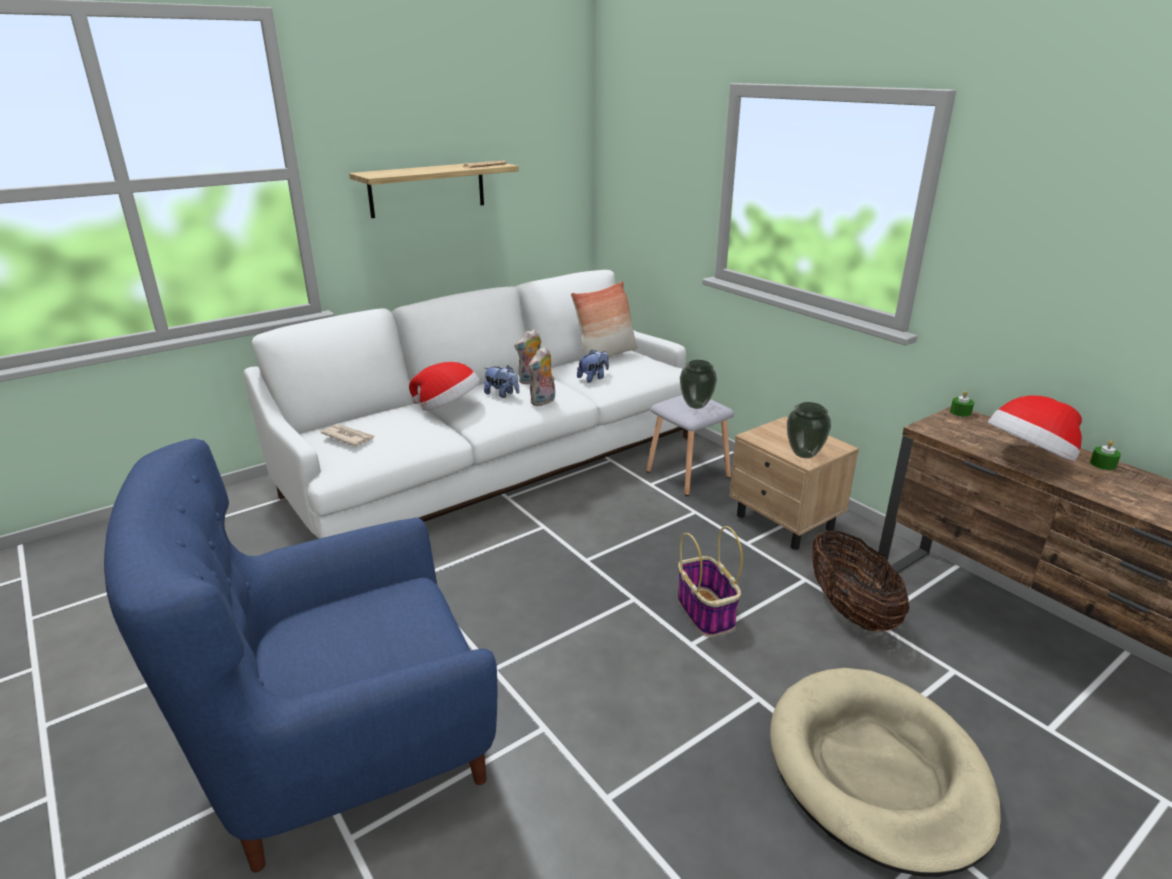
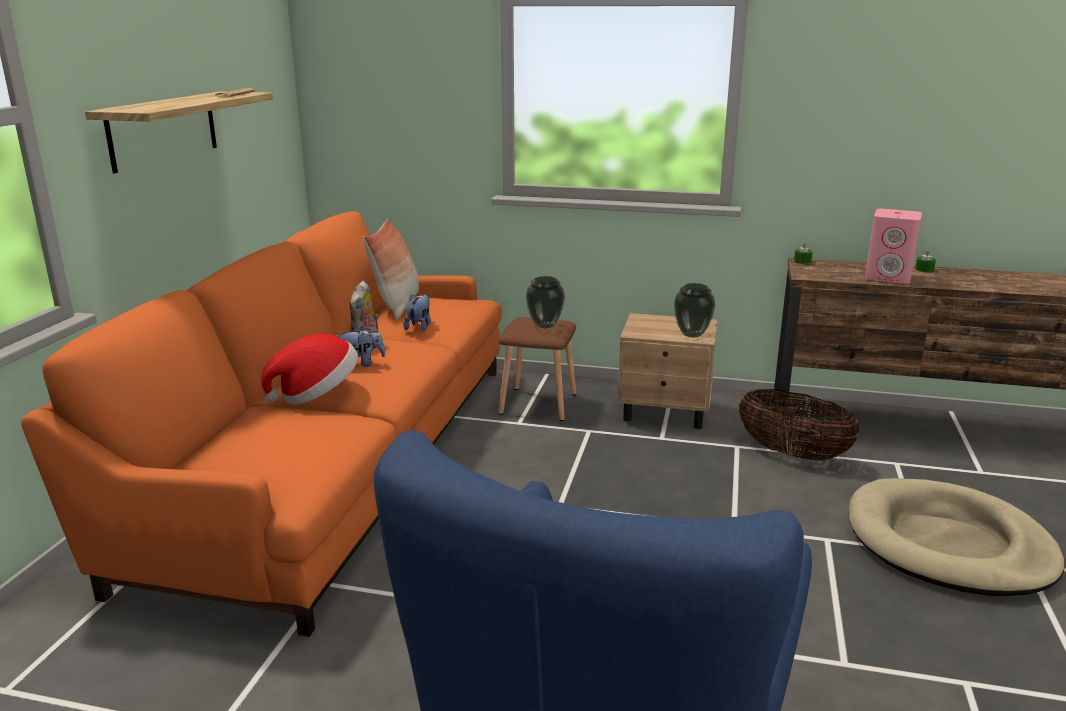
camera: 40 degrees left, 5 degrees down
(348, 437) = (254, 457): newspaper -> none
(498, 462) = (337, 458): white sofa -> orange sofa
(543, 402) = (413, 359): plush toy -> none
(687, 475) = (538, 404): grey stool -> brown stool
(706, 612) = (710, 500): basket -> none
(1029, 459) = (888, 277): hat -> pink speaker

